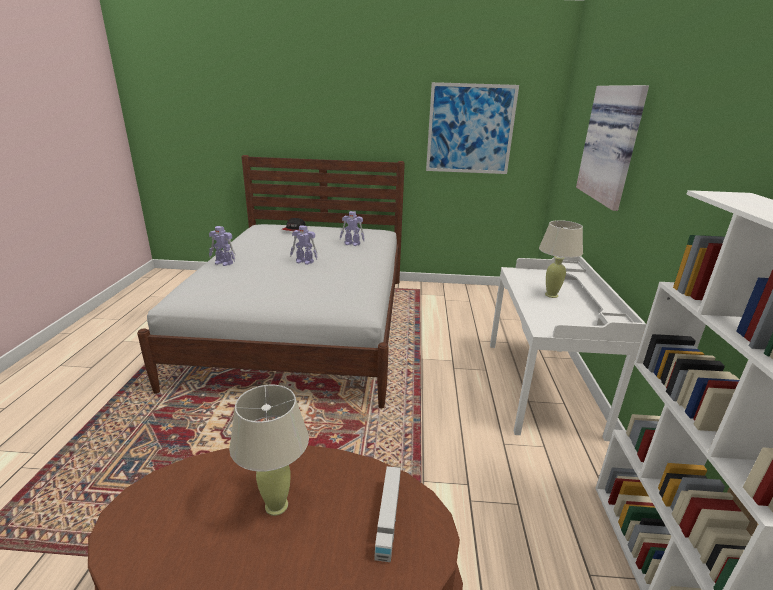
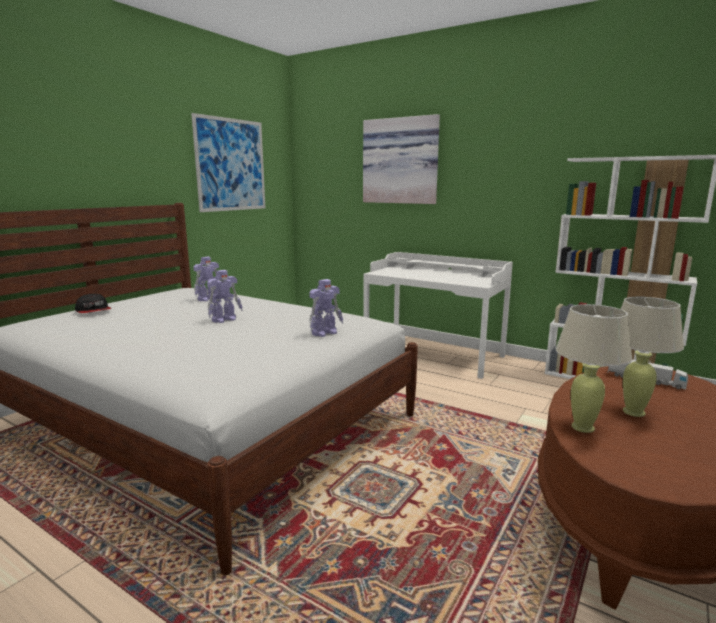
camera: 60 degrees left, 10 degrees down
(224, 263) = (143, 353): toy robot -> toy robot (325, 333)
(551, 295) = (429, 274): beige table lamp -> beige table lamp (582, 427)

